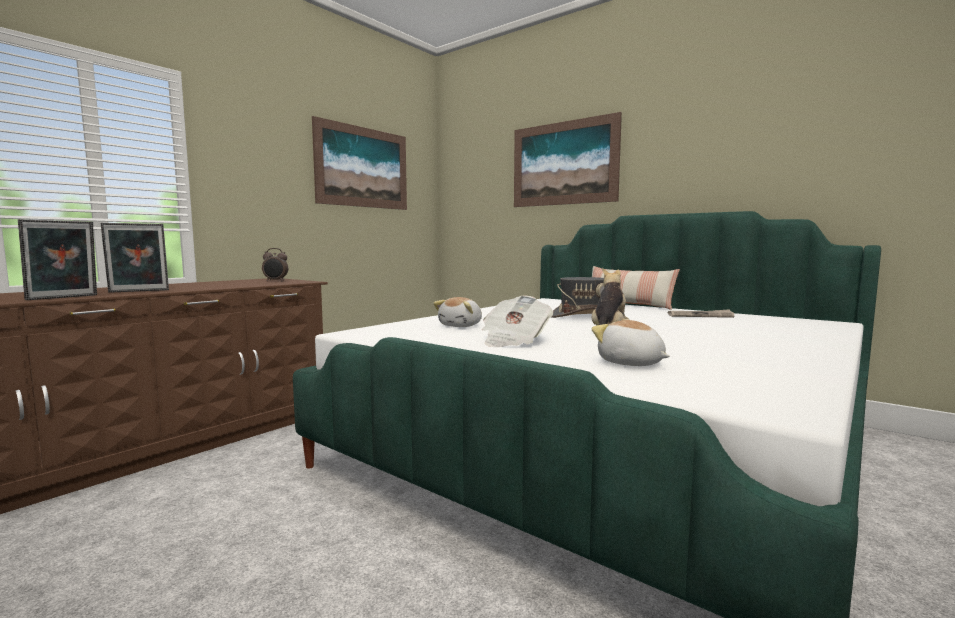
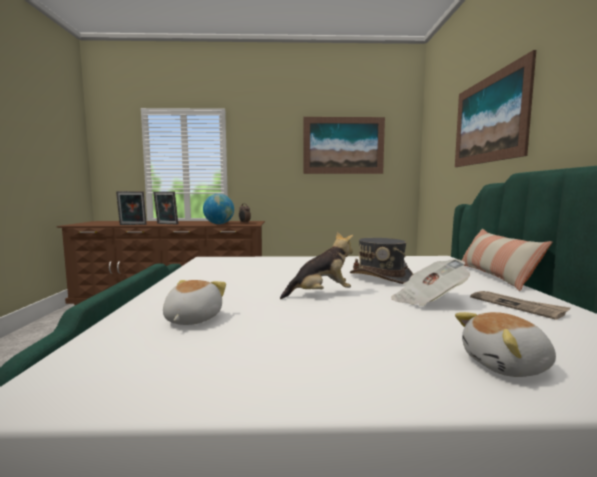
camera: 50 degrees right, 0 degrees up
(247, 284) = (219, 224): none -> globe
(461, 326) = (268, 266): plush toy -> plush toy (507, 366)
(514, 341) = (234, 283): newspaper -> newspaper (427, 300)

